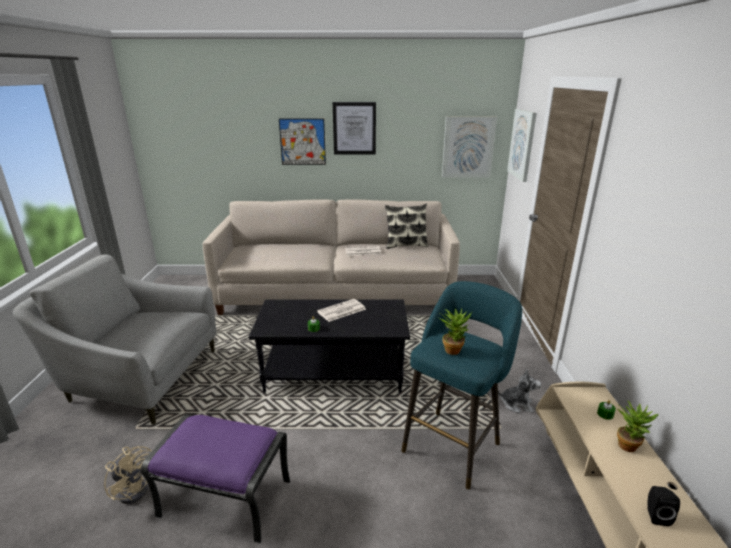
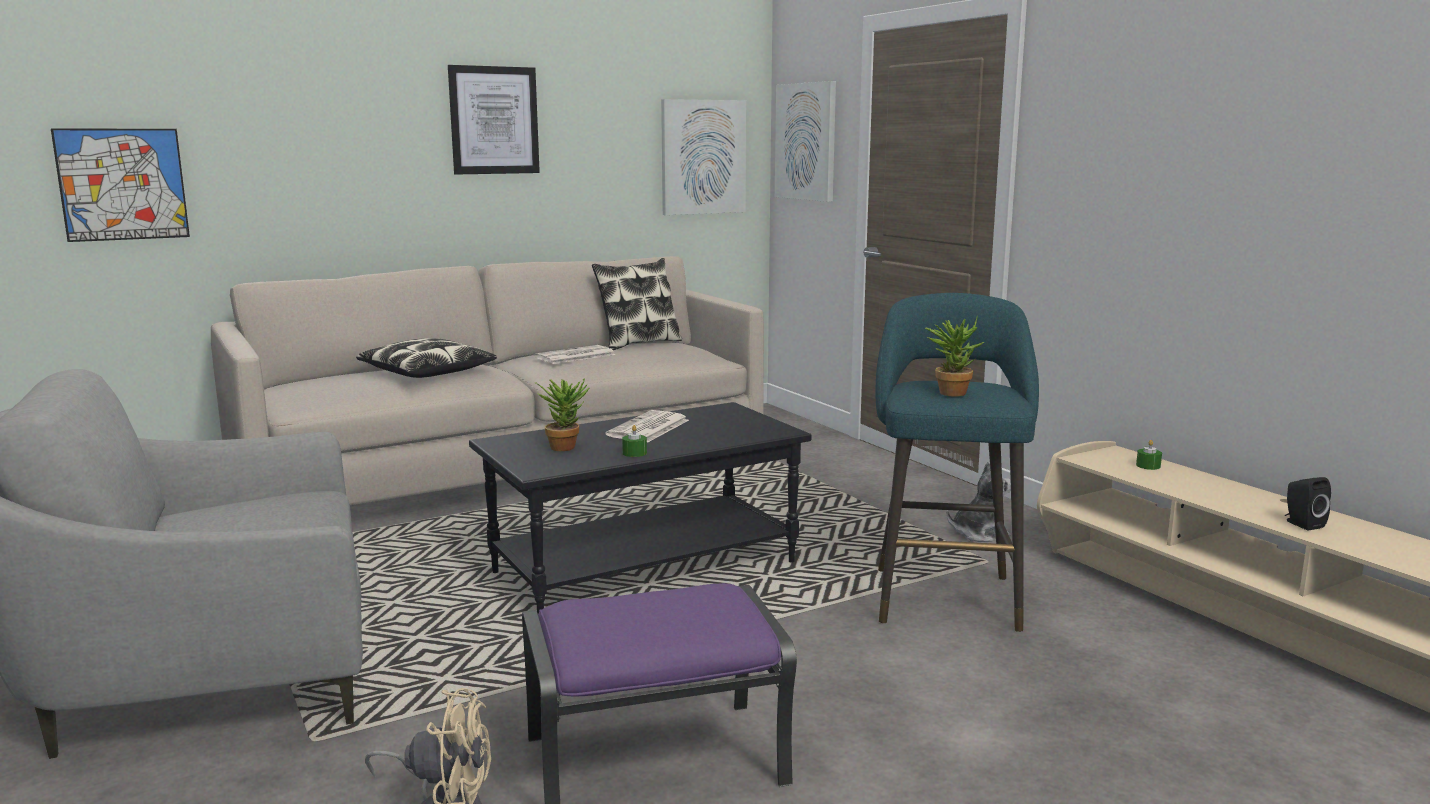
camera: 30 degrees left, 10 degrees down
(294, 251) = (428, 372): none -> pillow
(302, 141) = (385, 148): picture -> picture (122, 184)
(628, 444) = (1205, 482): potted plant -> potted plant (565, 446)

